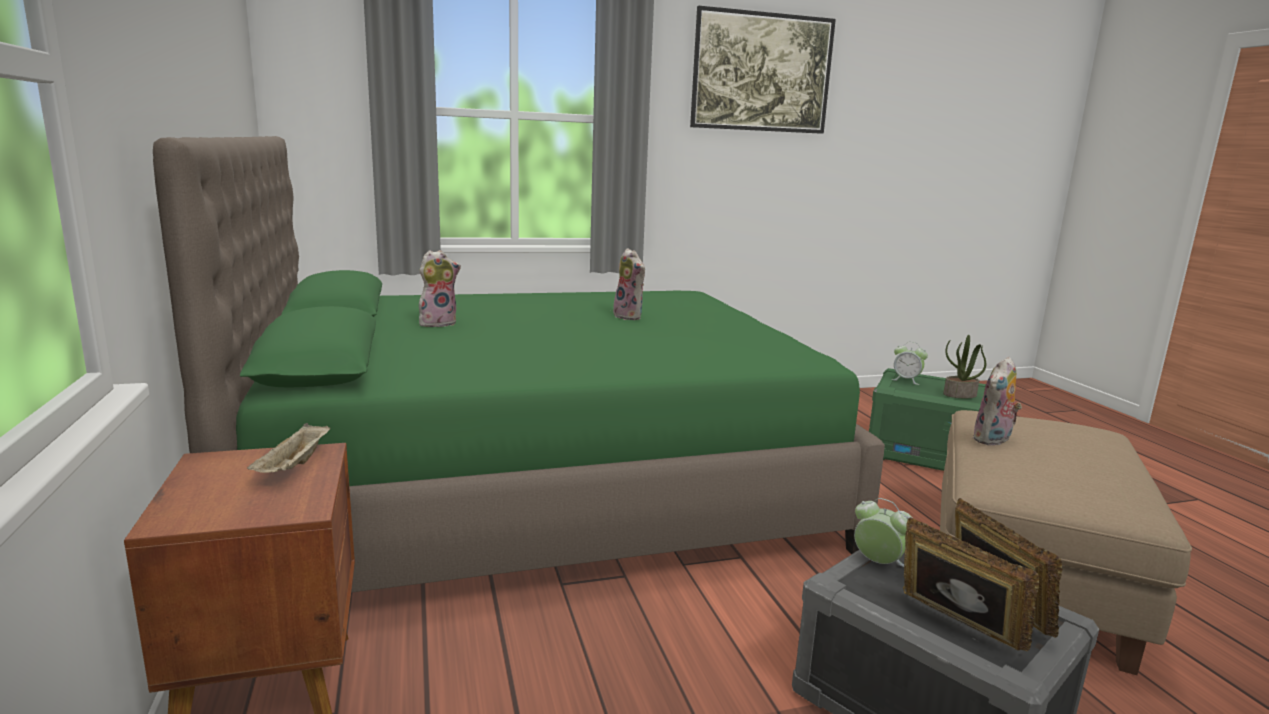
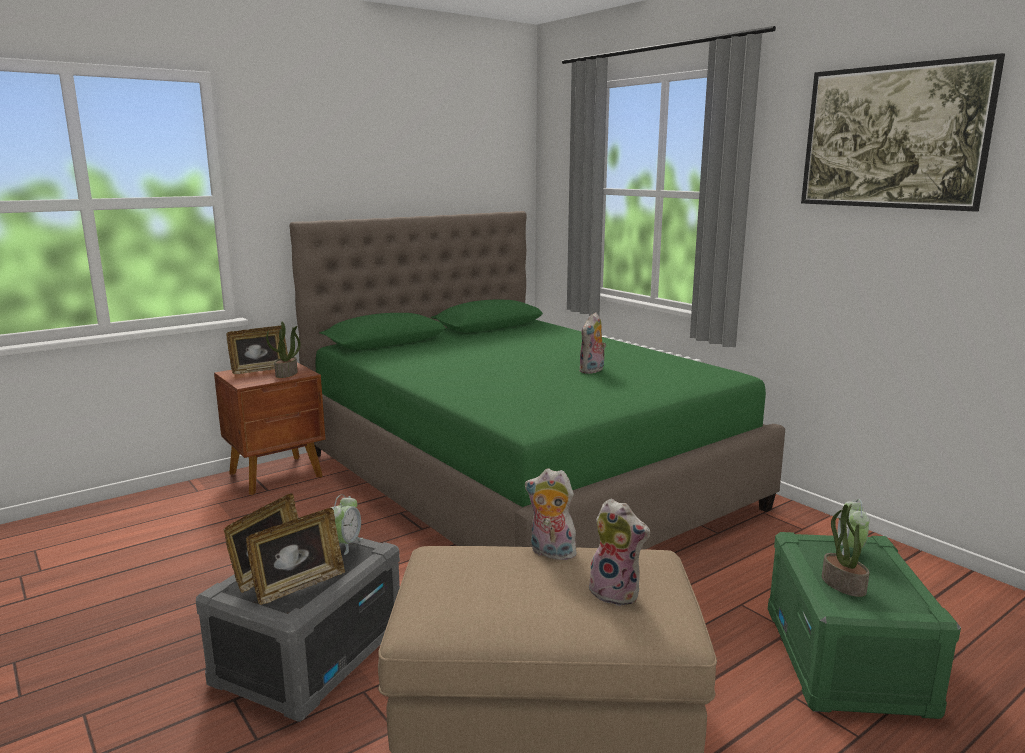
camera: 70 degrees right, 0 degrees up
(210, 488) = (260, 370): none -> picture frame
(294, 466) = (287, 374): beige tray -> potted plant
(438, 323) = (493, 341): plush toy -> plush toy (617, 593)

